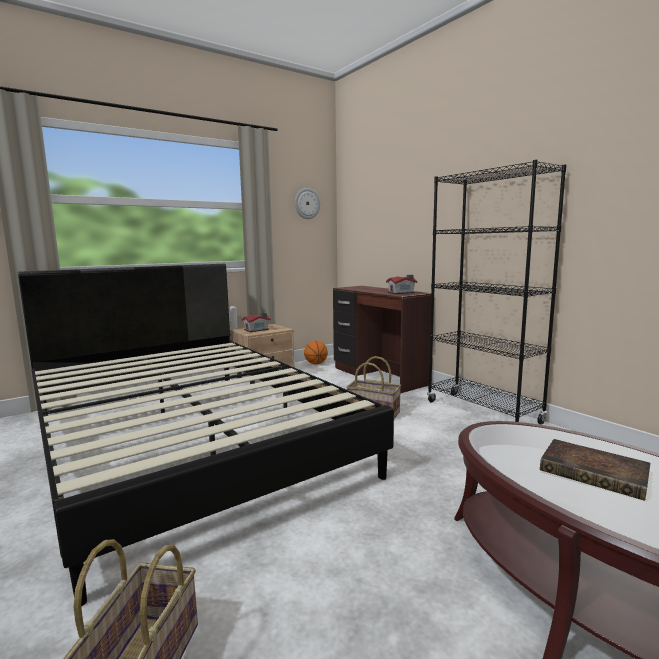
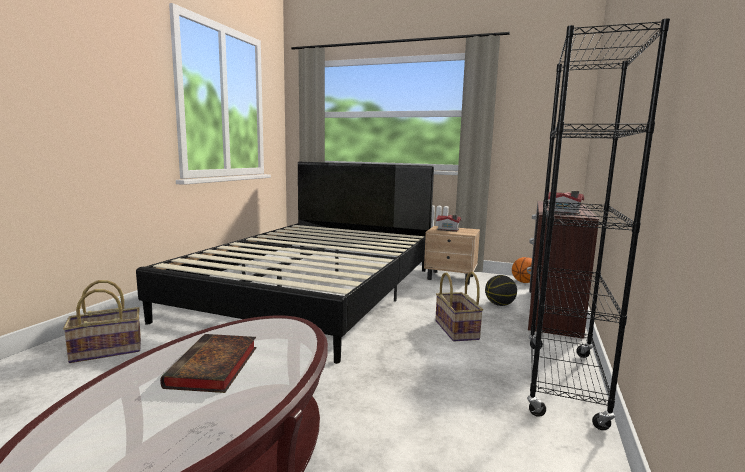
camera: 55 degrees right, 0 degrees up
(307, 203) = (547, 107): wall clock -> none
(346, 385) = (499, 305): none -> basketball

